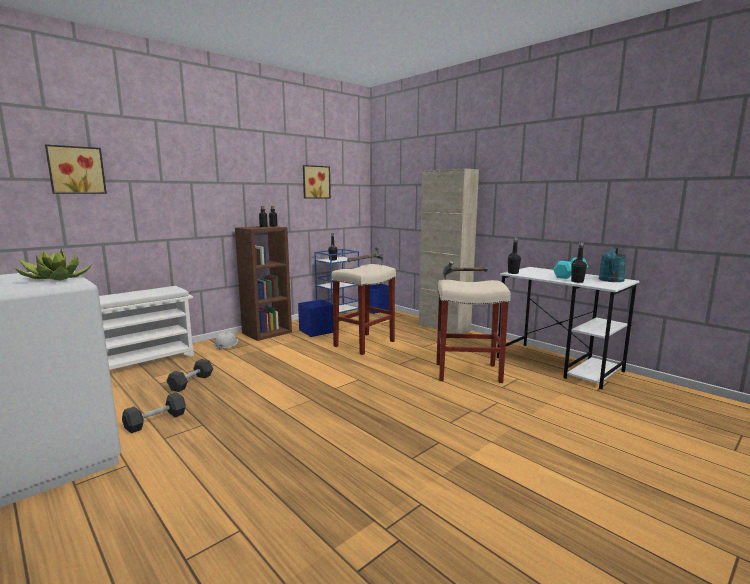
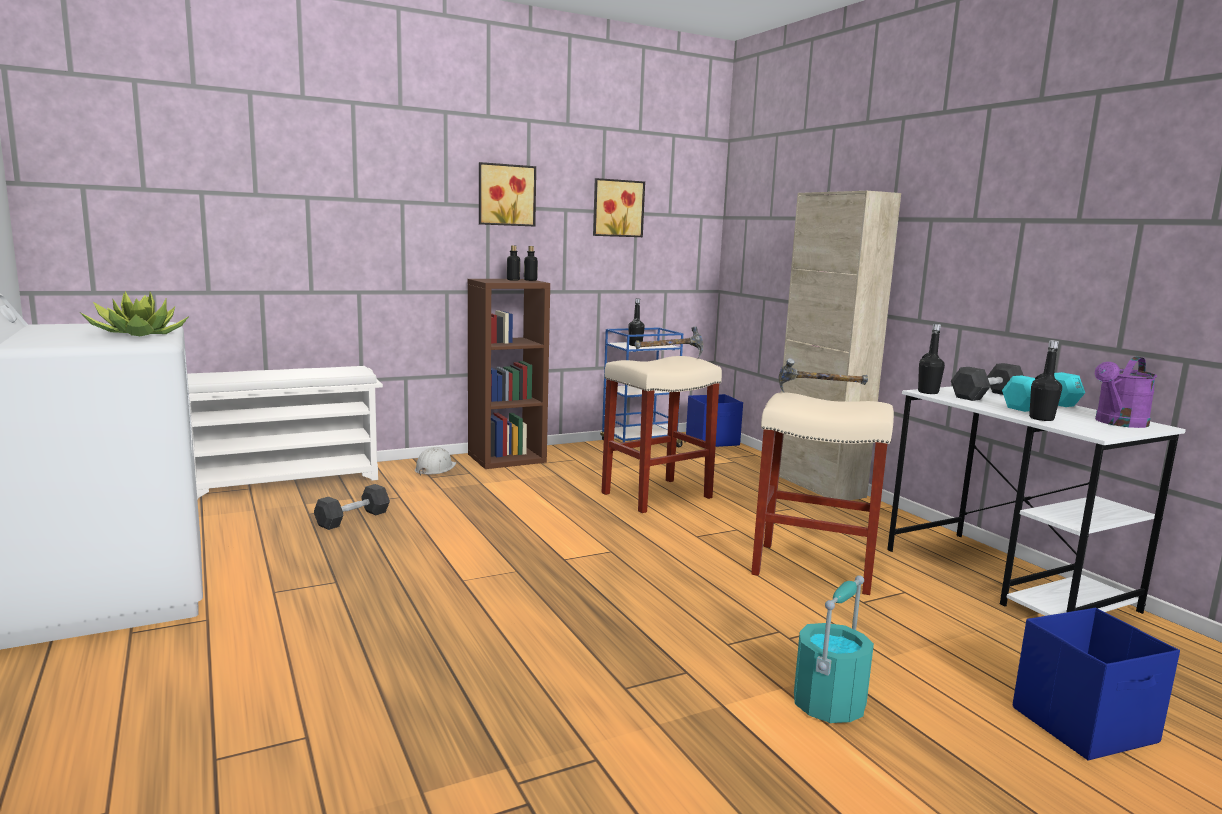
camera: 15 degrees right, 0 degrees up
(76, 170) = (231, 179): picture -> picture (506, 195)
(156, 421) = (275, 566): black dumbbell -> black dumbbell (986, 396)
(317, 331) = (589, 466): blue storage box -> blue storage box (1085, 725)
(519, 446) = (828, 705): none -> turquoise bucket
(610, 280) = (1118, 423): turquoise watering can -> purple watering can

